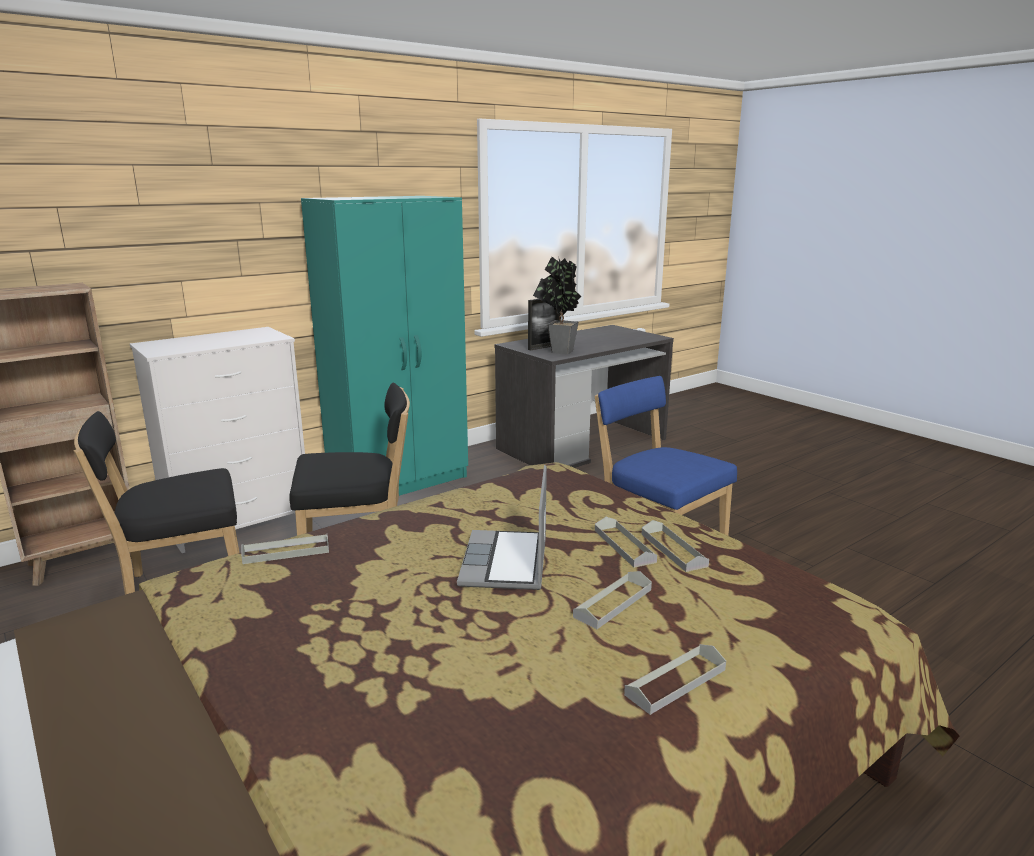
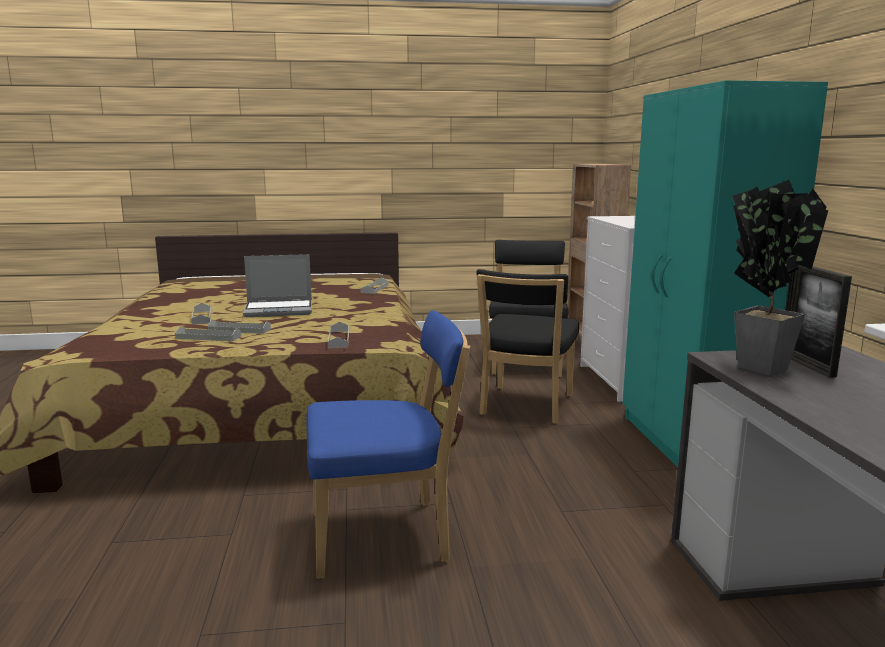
camera: 120 degrees right, 5 degrees down
(506, 563) = (280, 310): laptop -> laptop turned 135 degrees clockwise
(676, 682) = (137, 314): grey tray -> grey tray (339, 339)

